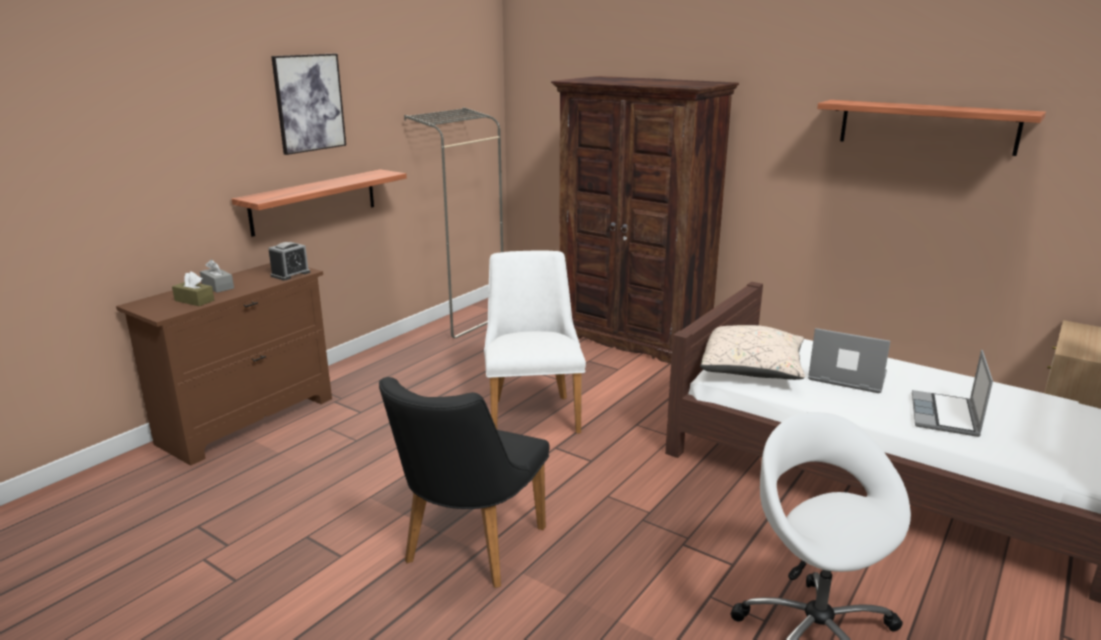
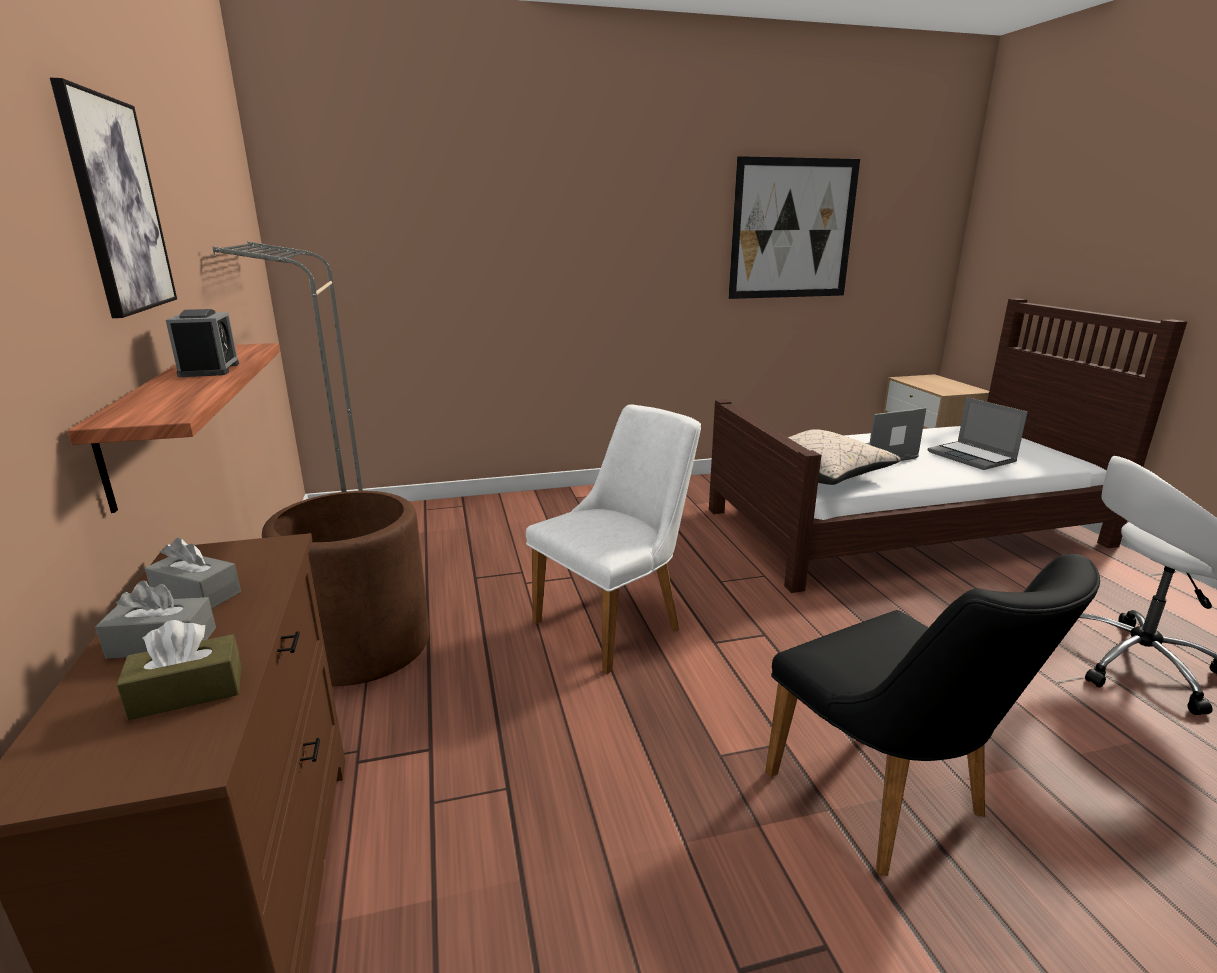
camera: 50 degrees left, 0 degrees up
(252, 277) = (197, 594): none -> grey tissue box
(290, 274) = (265, 559): alarm clock -> alarm clock (209, 370)
(411, 361) = (360, 646): none -> brown planter
(532, 411) = (618, 621): white chair -> white chair turned 105 degrees clockwise
(633, 336) = (547, 507): brown wardrobe -> none
(927, 126) = (792, 229): shelf -> picture

